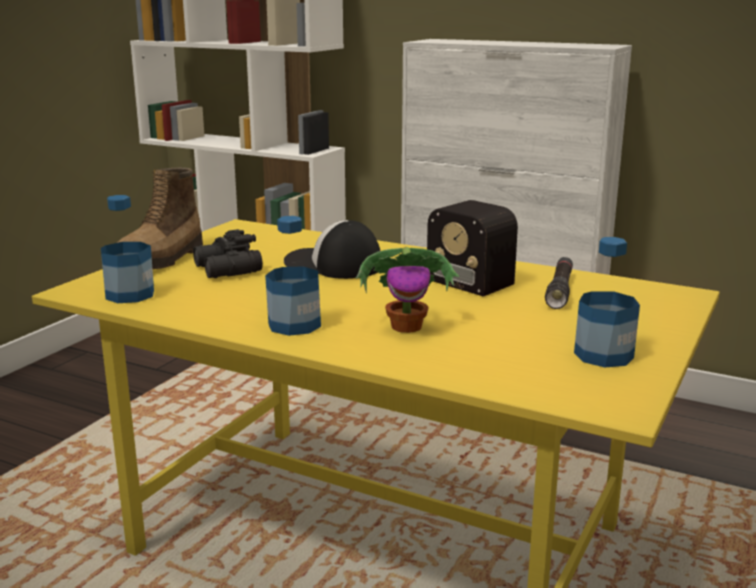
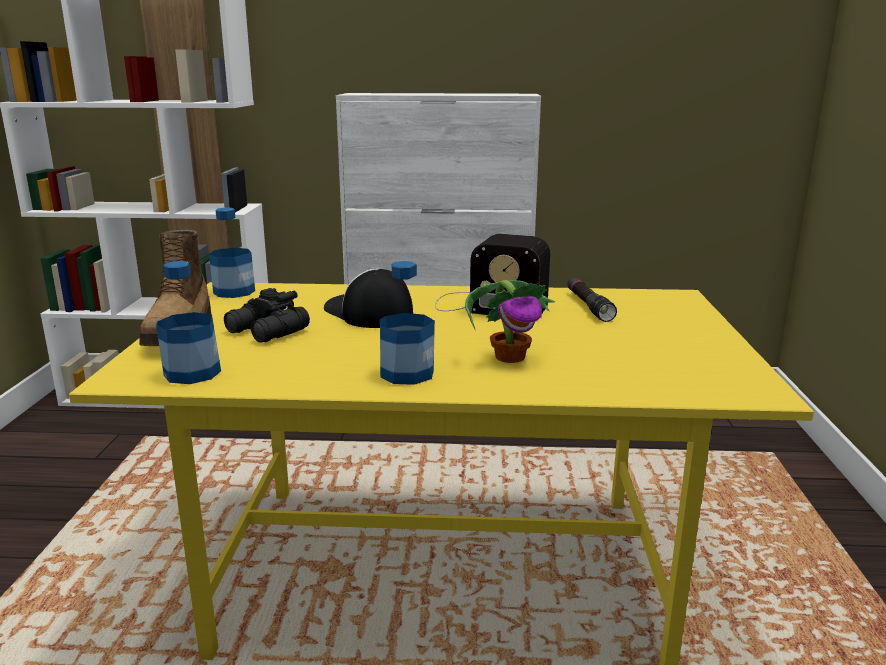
camera: 25 degrees left, 0 degrees up
(332, 265) = (368, 312): cap -> cap turned 45 degrees clockwise
(603, 355) = (692, 353): bottle -> bottle (234, 292)

